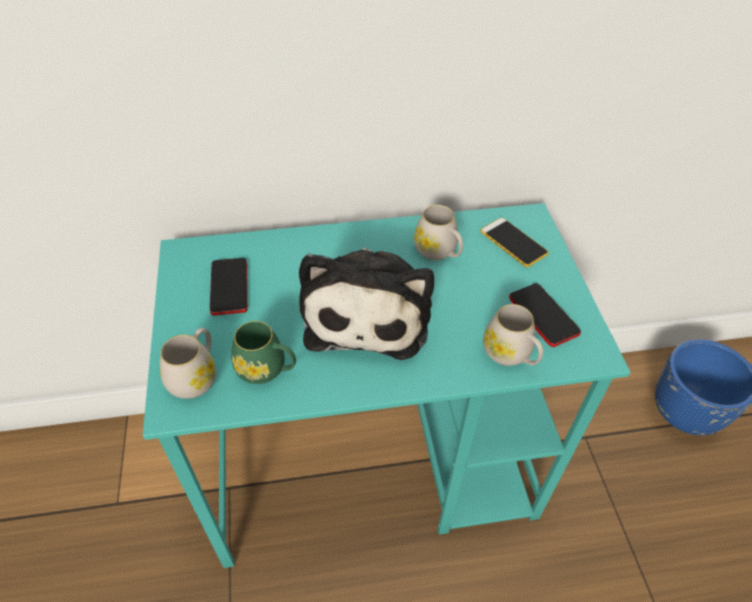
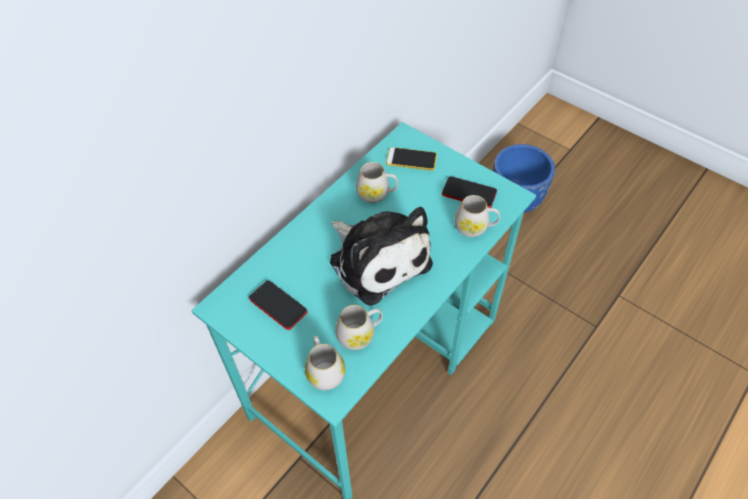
camera: 40 degrees left, 5 degrees up
(267, 369) = (360, 334): green mug -> white mug

